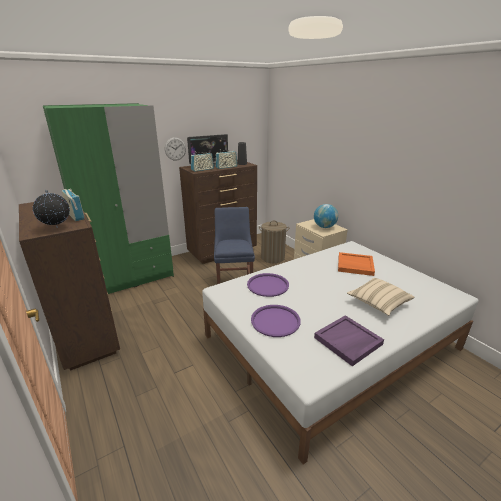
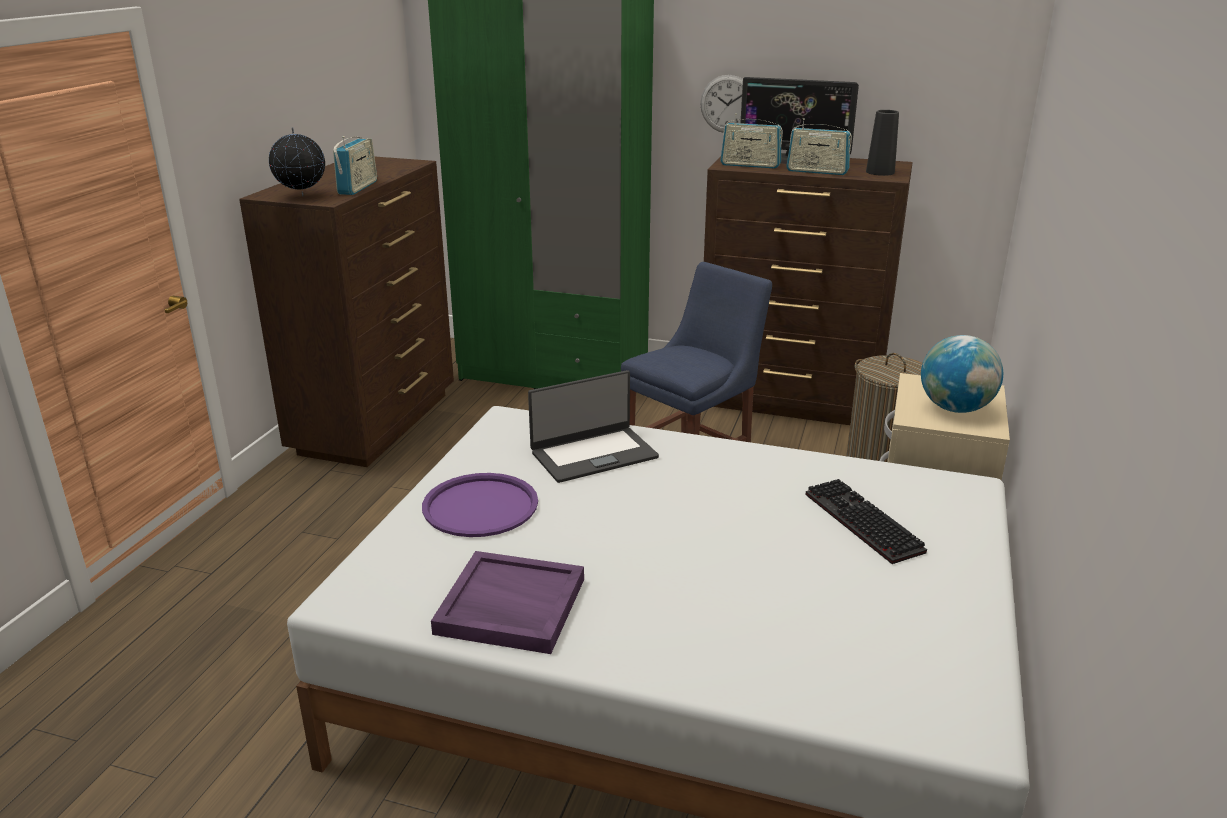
camera: 50 degrees right, 0 degrees up
(267, 285) = (593, 454): purple tray -> laptop
(355, 265) = (859, 522): orange tray -> keyboard
(378, 303) = (719, 605): beige pillow -> none

